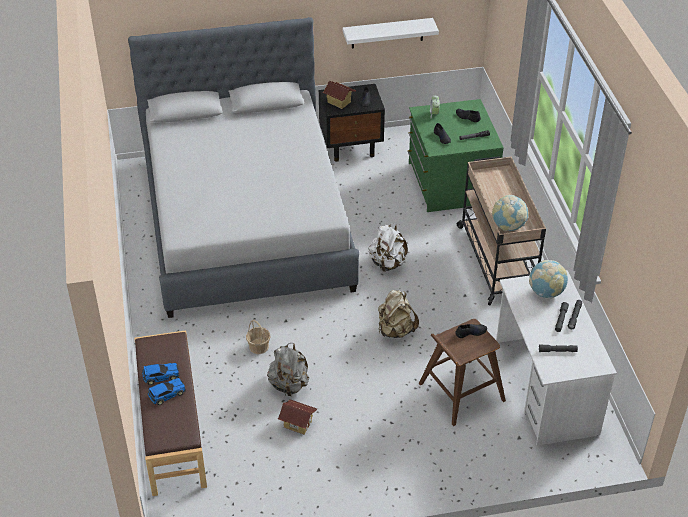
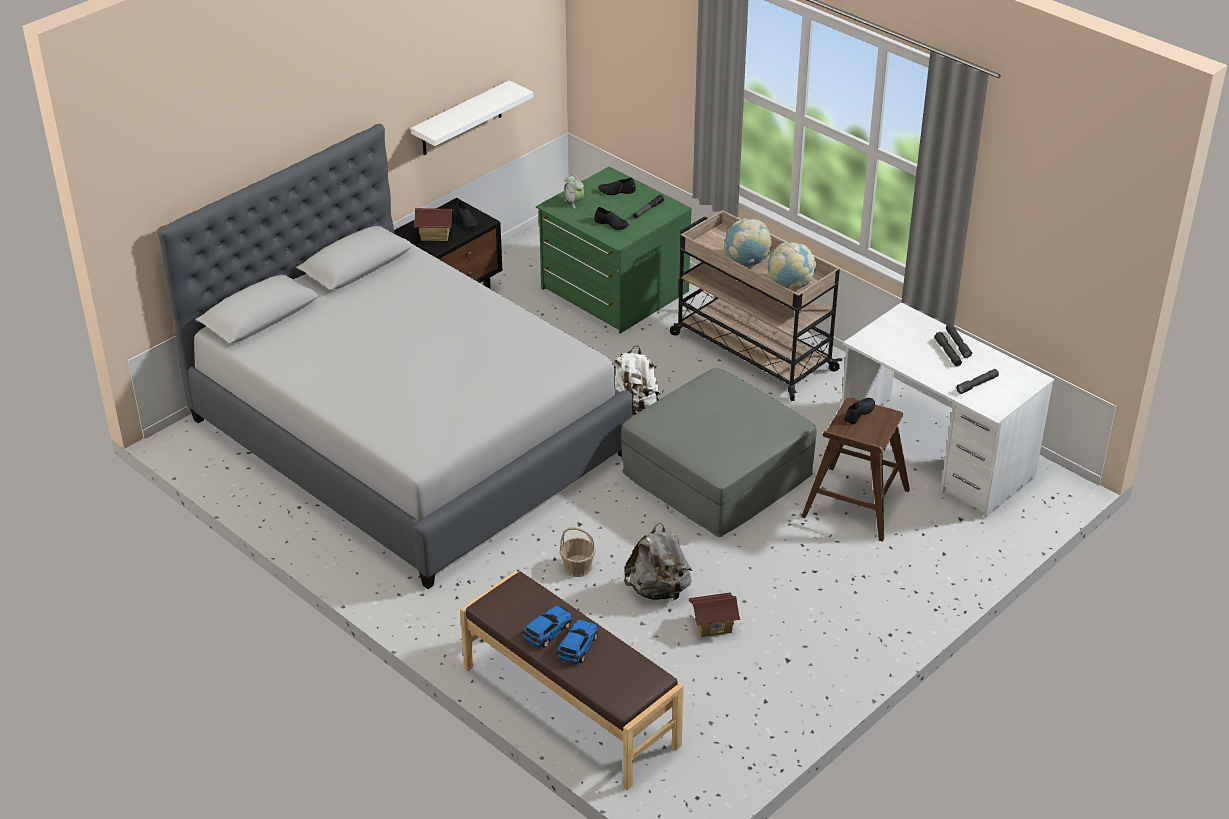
camera: 35 degrees left, 5 degrees down
(395, 330) = (717, 474): beige backpack -> grey ottoman
(546, 292) = (904, 333): globe -> globe (747, 262)

